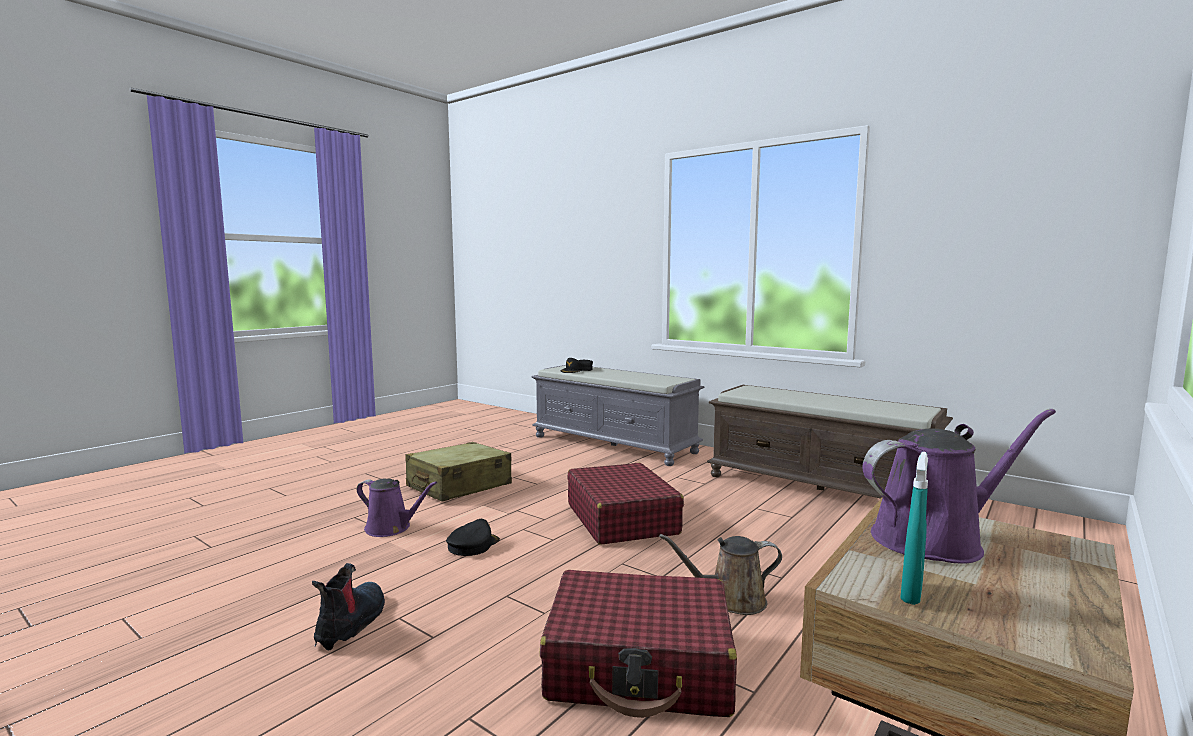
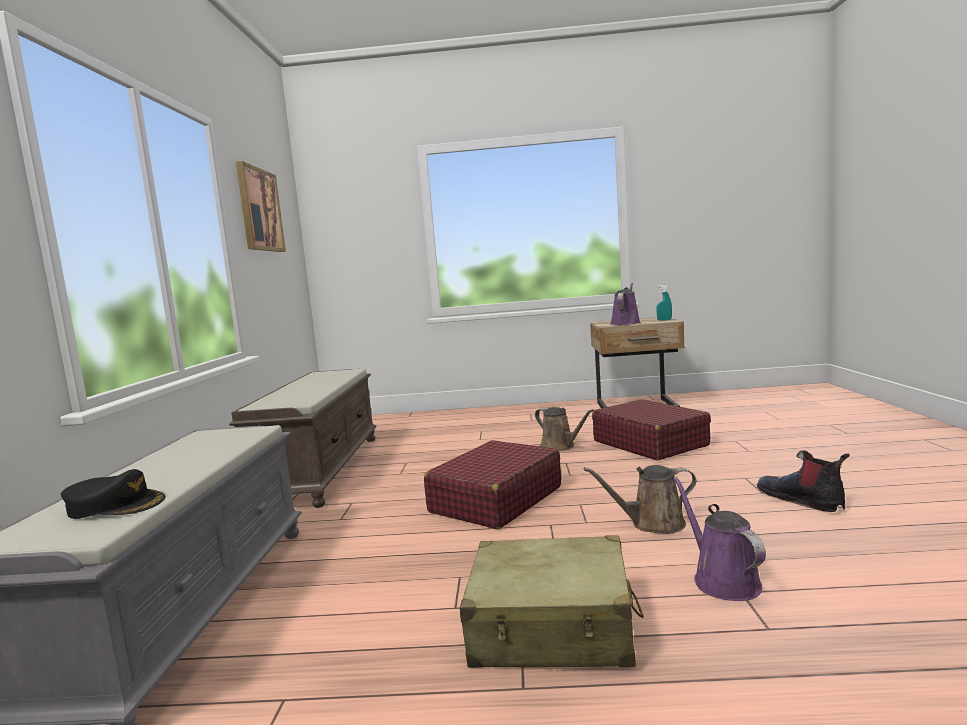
camera: 125 degrees left, 0 degrees up
(352, 623) = (801, 500): boot -> boot turned 90 degrees clockwise
(472, 545) = (652, 524): black cap -> brown watering can
(935, 540) = (626, 323): purple watering can -> purple watering can turned 75 degrees clockwise
(967, 198) = (259, 210): none -> picture

